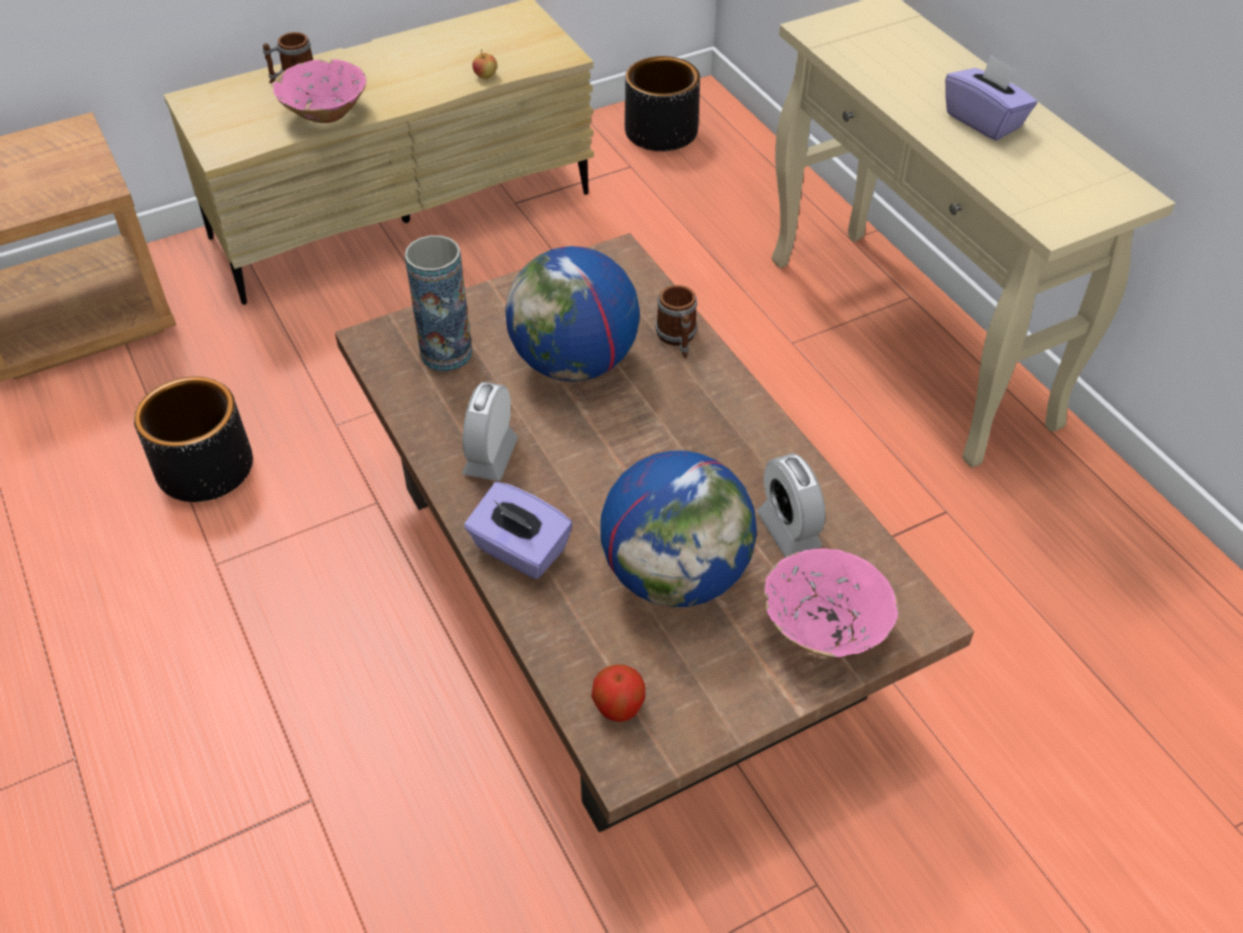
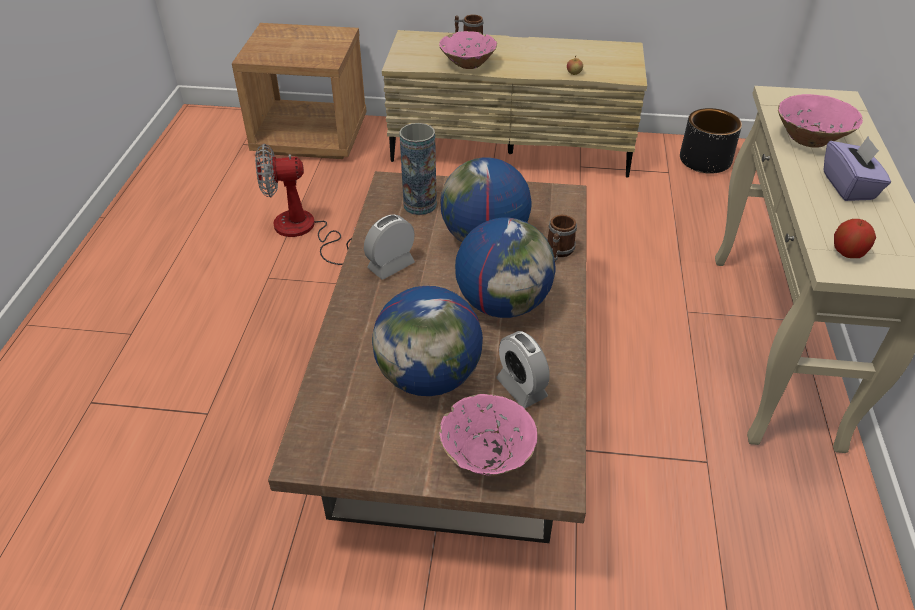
camera: 35 degrees right, 5 degrees down
(206, 469) = (304, 231): black planter -> fan
(519, 550) = (358, 320): purple tissue box -> none
(618, 706) = (327, 428): apple -> apple (847, 253)
(674, 437) = (503, 304): none -> globe
(788, 529) = (521, 388): alarm clock -> alarm clock turned 45 degrees counterclockwise
(898, 76) = (810, 139): none -> pink bowl

